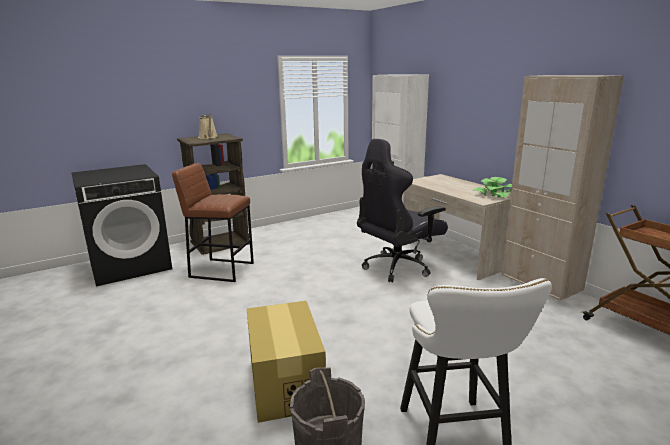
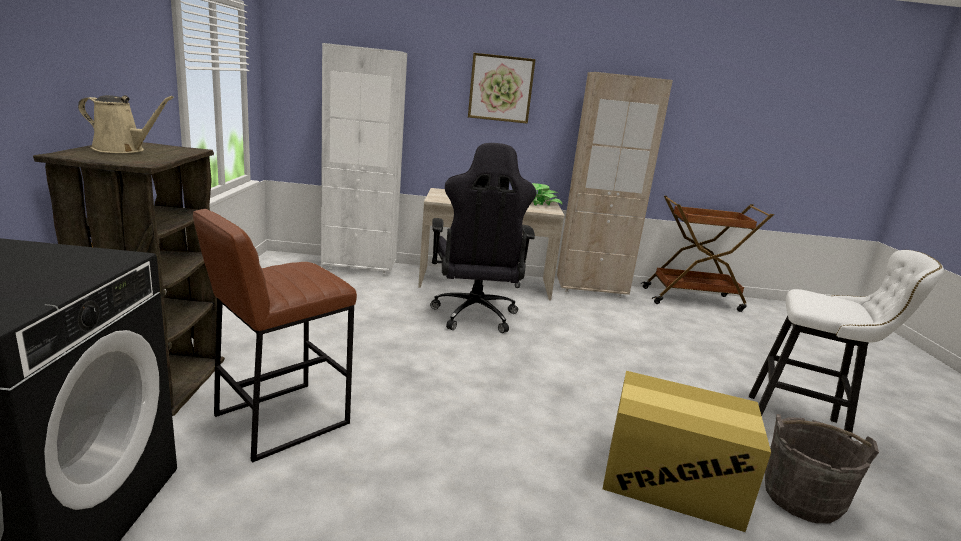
camera: 60 degrees left, 0 degrees up
(486, 95) = (501, 88): none -> picture

